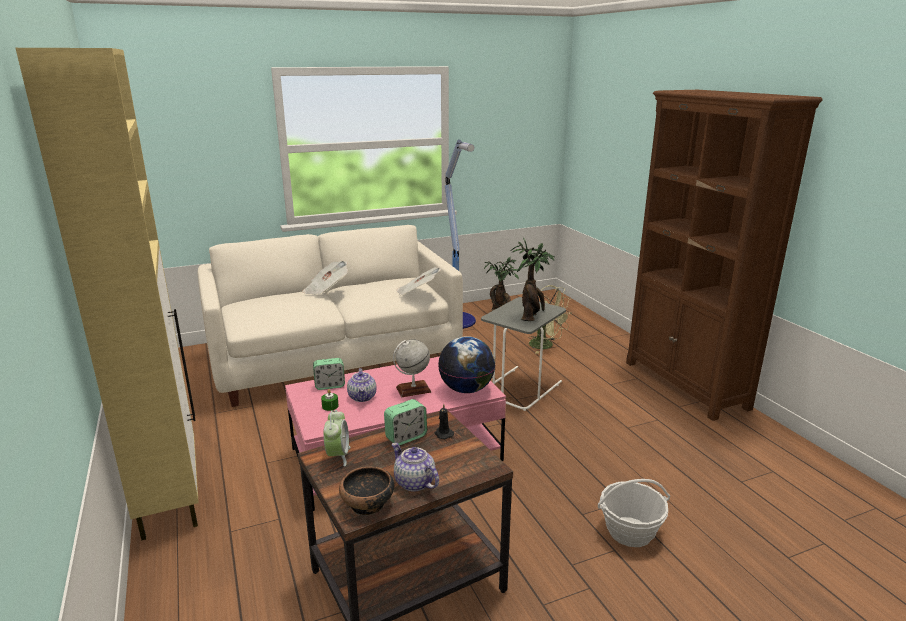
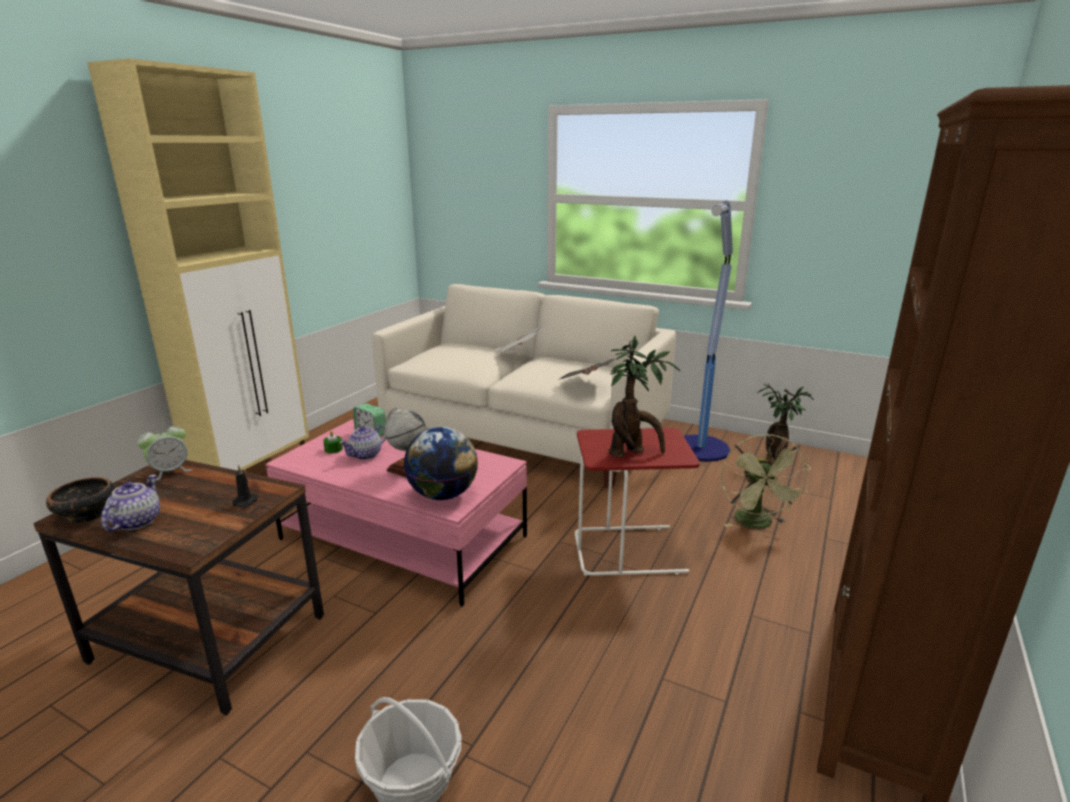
camera: 50 degrees right, 0 degrees up
(406, 437) = (226, 487): alarm clock -> none
(520, 387) = (629, 550): grey side table -> red side table

